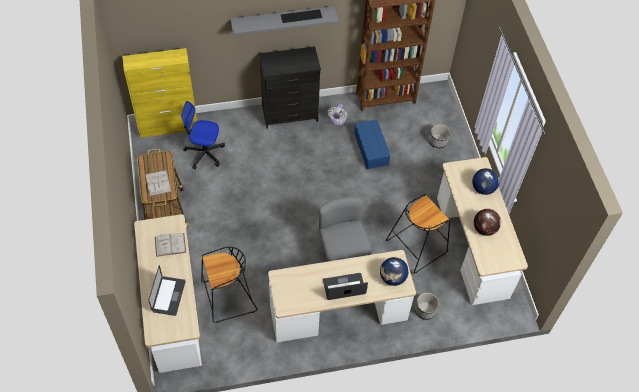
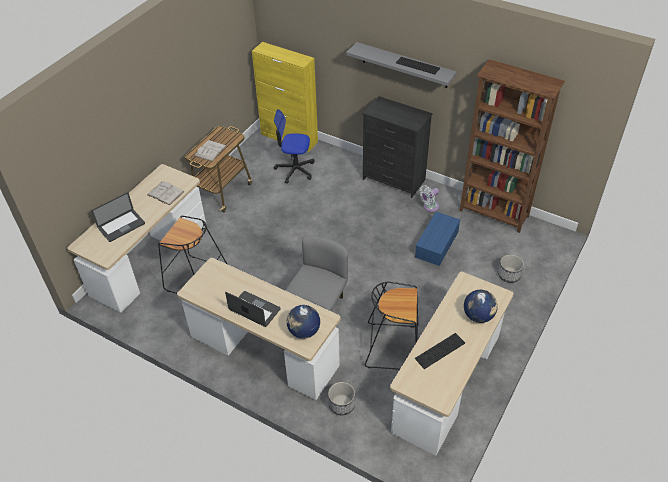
camera: 45 degrees right, 10 degrees down
(204, 153) = (295, 170): office chair -> office chair turned 45 degrees counterclockwise
(484, 229) = (440, 350): globe -> keyboard

